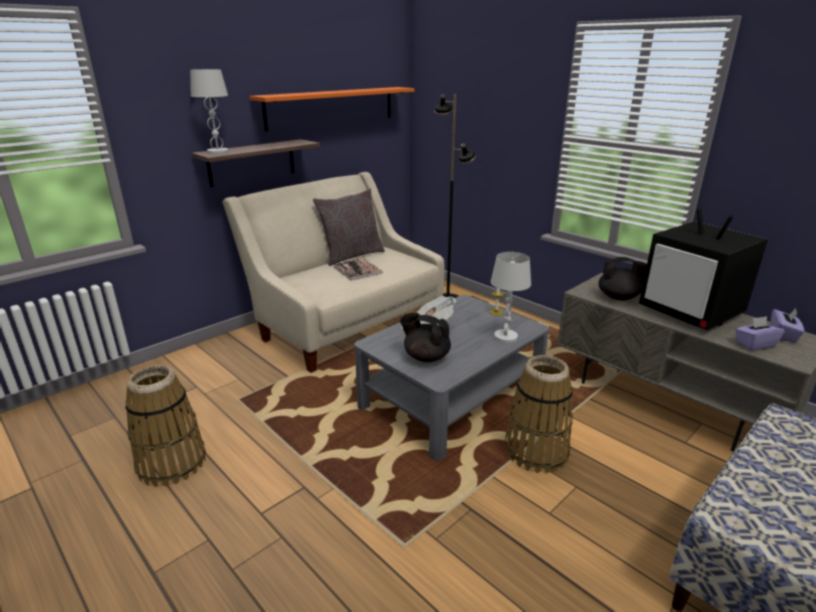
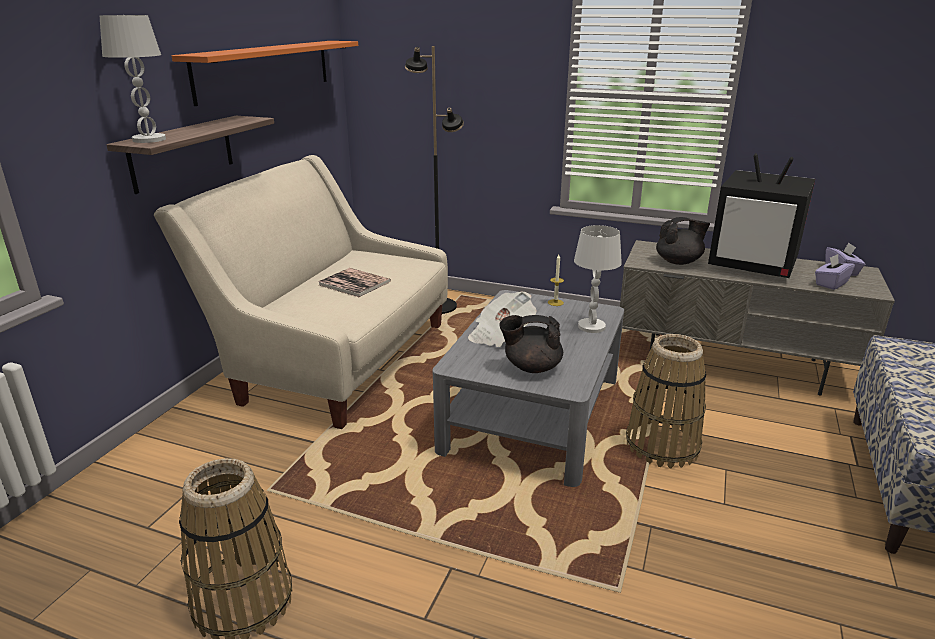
camera: 25 degrees left, 0 degrees up
(351, 255) = (327, 267): grey pillow -> none

